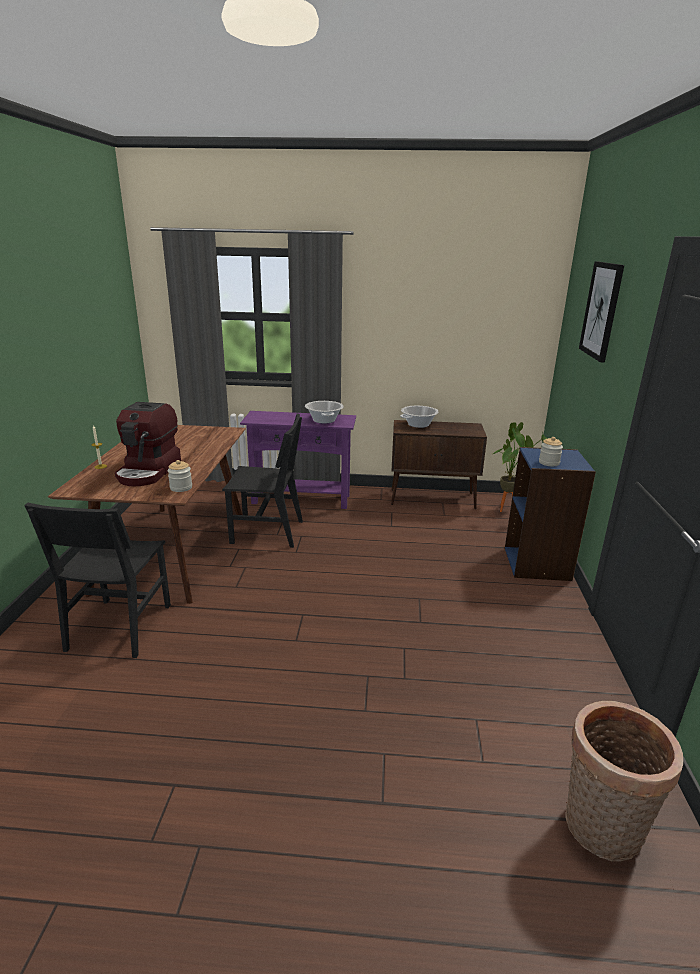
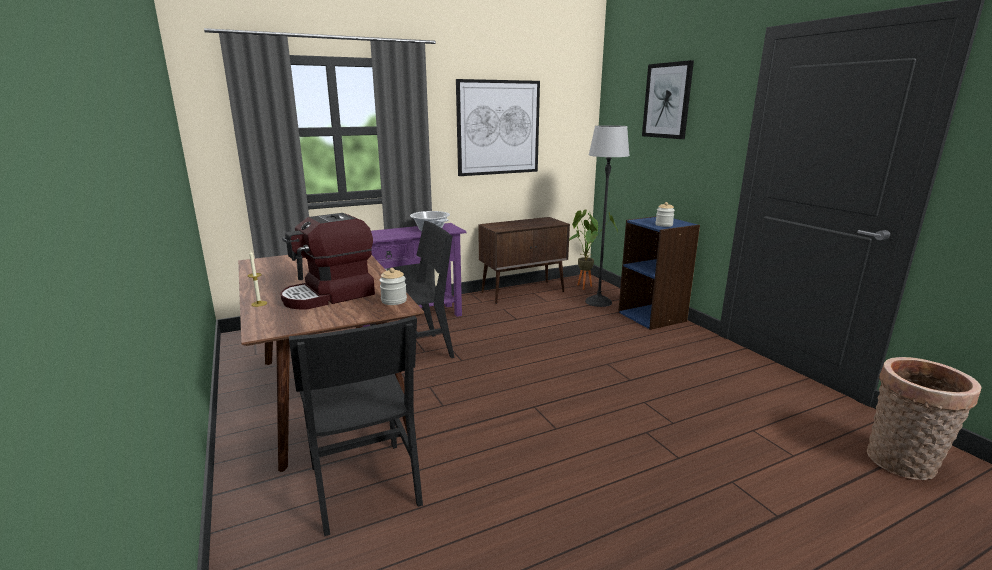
camera: 30 degrees left, 5 degrees down
(149, 471) = (330, 296): coffee machine -> coffee machine turned 75 degrees clockwise
(418, 424) = (504, 224): cooking pot -> none
(425, 321) = (498, 128): none -> picture
(499, 530) = (598, 301): none -> floor lamp

